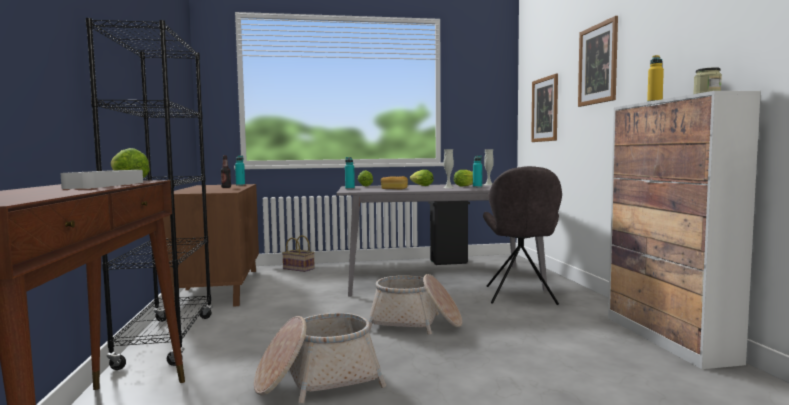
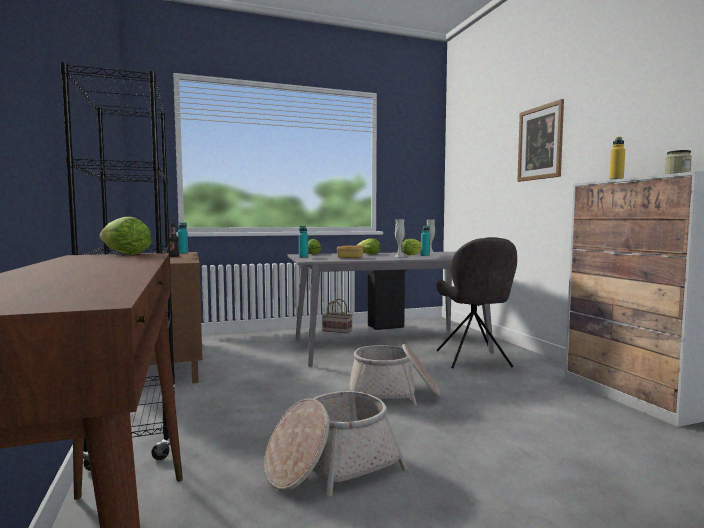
camera: 10 degrees left, 0 degrees up
(106, 185) = (125, 262): grey tray -> none
(299, 269) = (242, 338): basket -> basket (338, 330)
(545, 109) = (477, 183): picture -> none

